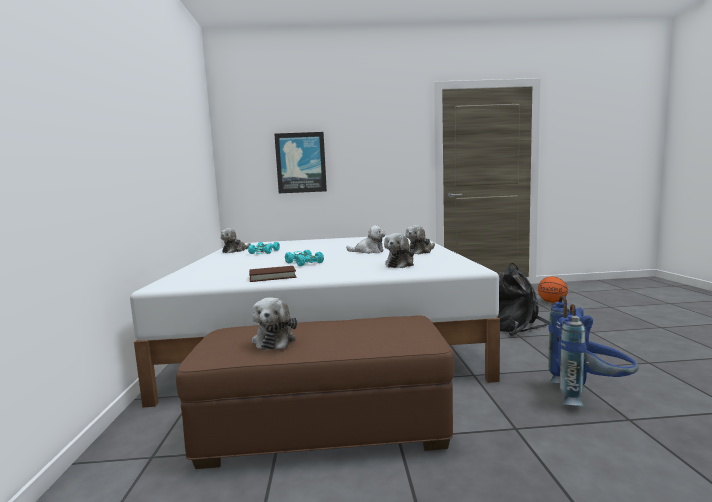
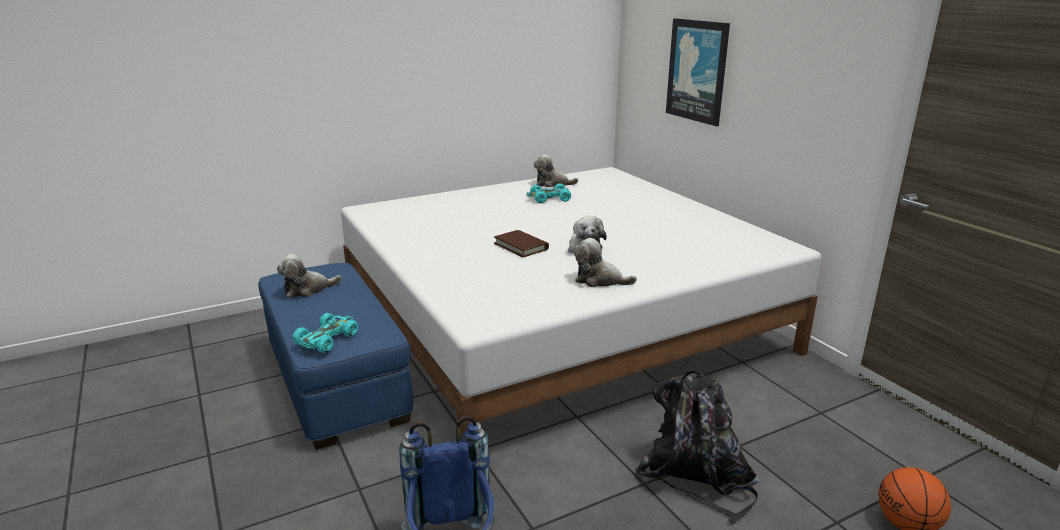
camera: 65 degrees right, 15 degrees up
(272, 276) = (407, 236): brown book -> brown book (521, 246)
(303, 263) = (485, 232): turquoise toy car -> turquoise toy car (327, 339)
(324, 428) = (337, 380): brown ottoman -> blue ottoman
(400, 264) = (491, 282): plush toy -> none

